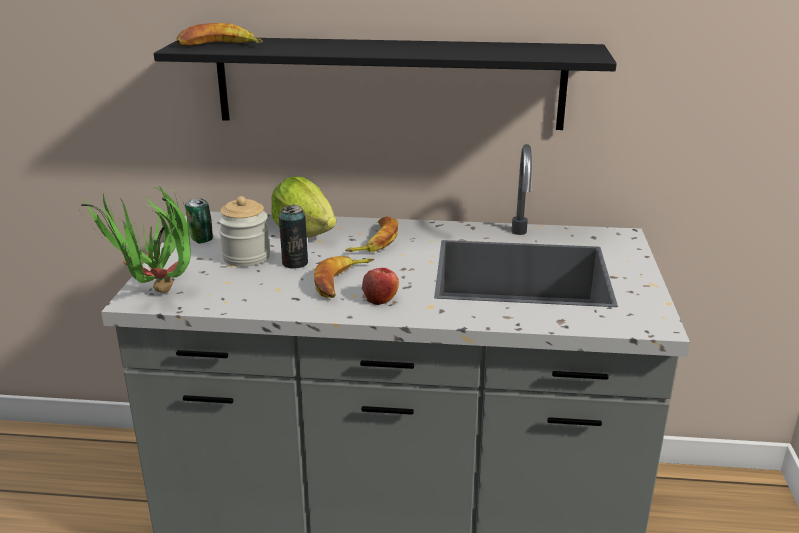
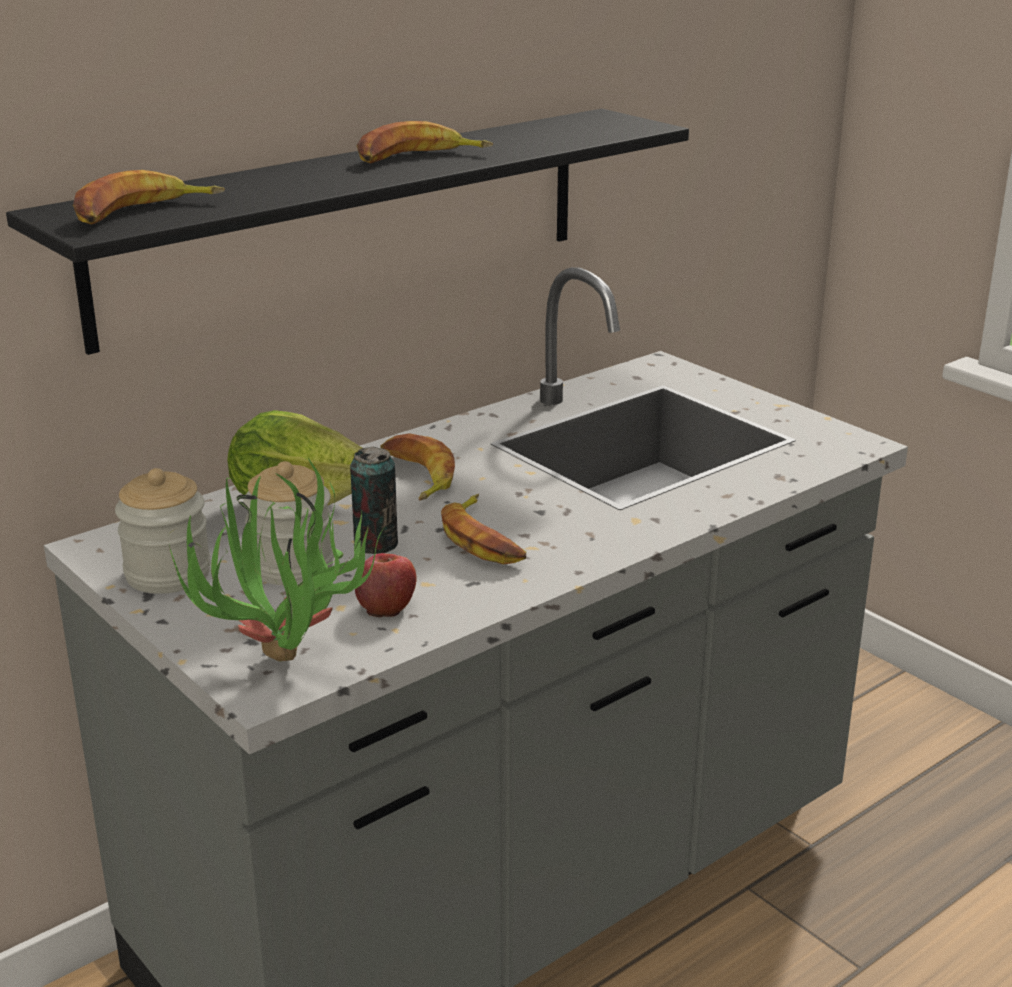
camera: 45 degrees left, 0 degrees up
(201, 239) = (168, 574): can -> jar
(380, 298) = (568, 537): apple -> apple (386, 605)
(409, 48) = (418, 158): none -> banana

